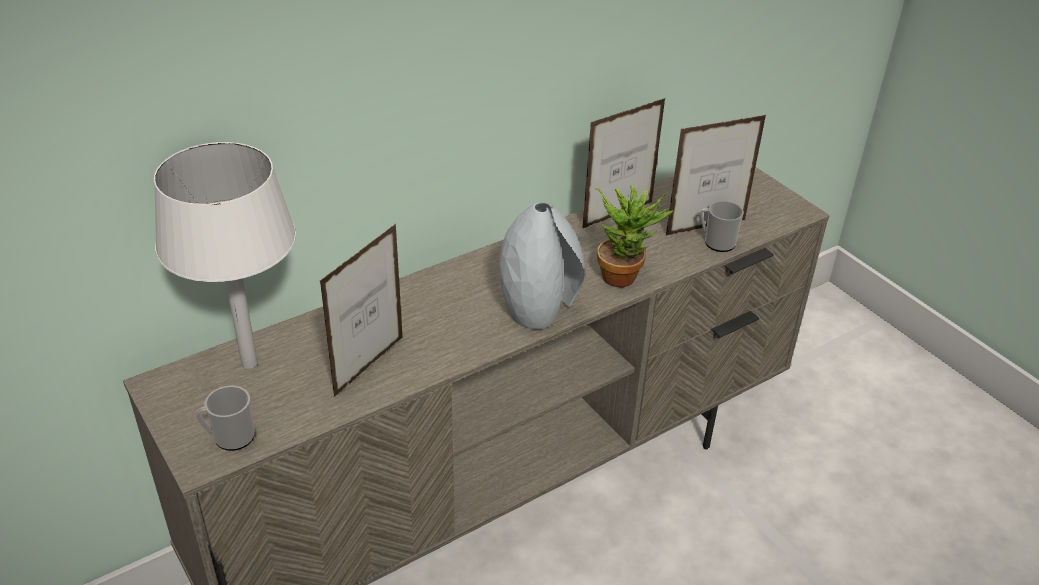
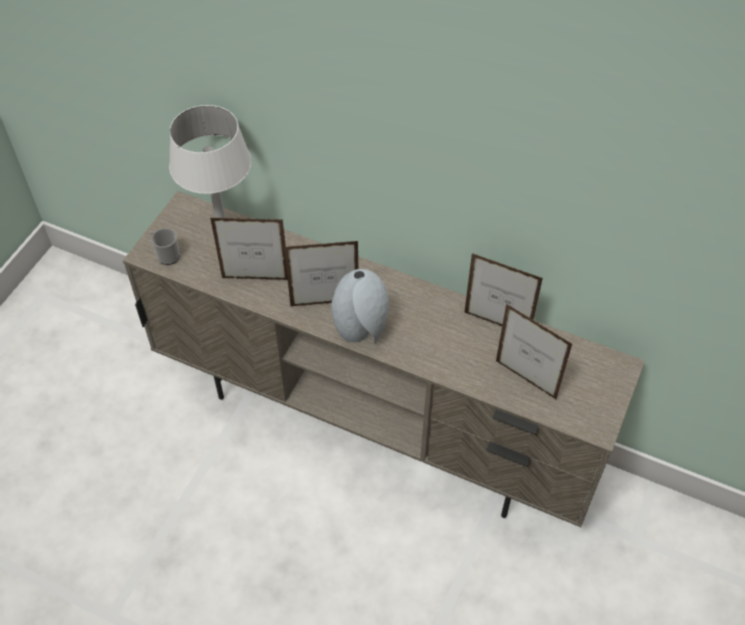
camera: 60 degrees right, 15 degrees up
(470, 322) = (325, 303): none -> picture frame
(624, 275) = (432, 357): potted plant -> none
(716, 242) = (512, 393): mug -> none

